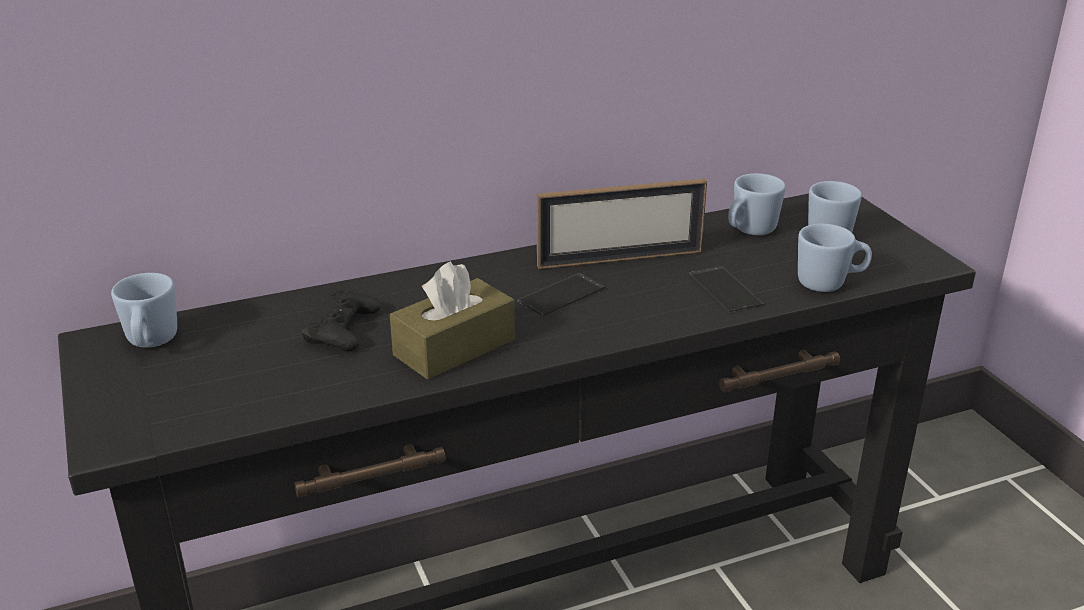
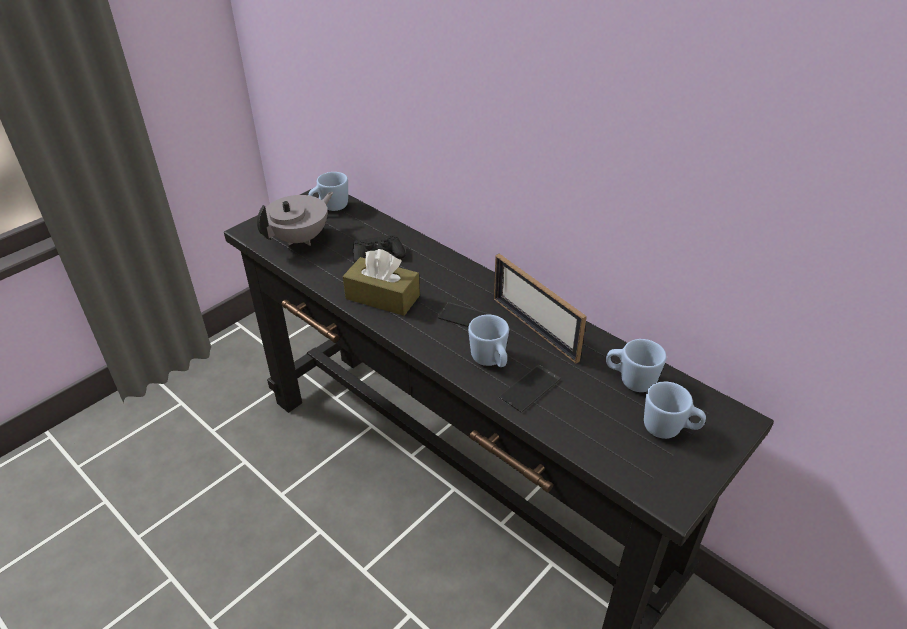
camera: 65 degrees right, 10 degrees up
(210, 390) = (301, 238): none -> grey teapot
(829, 284) = (581, 442): blue mug -> blue mug (490, 361)

